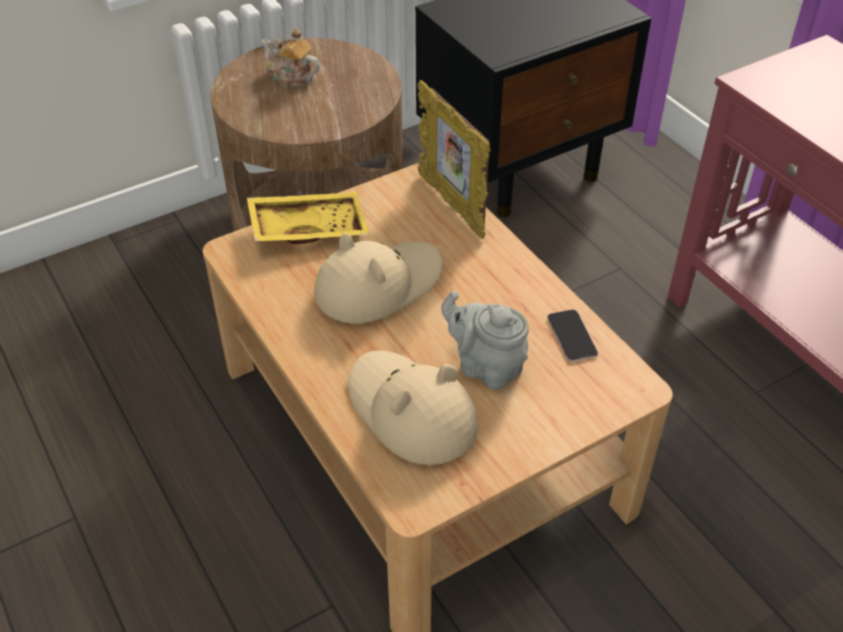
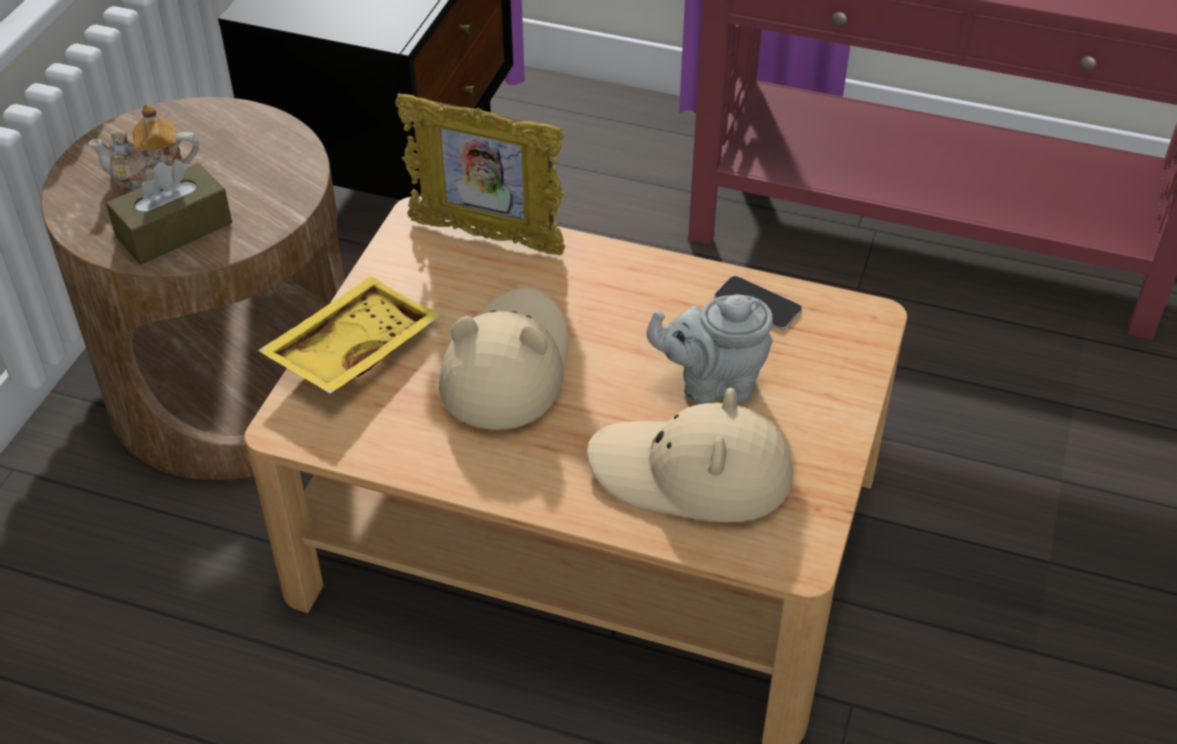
camera: 40 degrees left, 0 degrees up
(269, 110) = (174, 230): none -> brown tissue box

